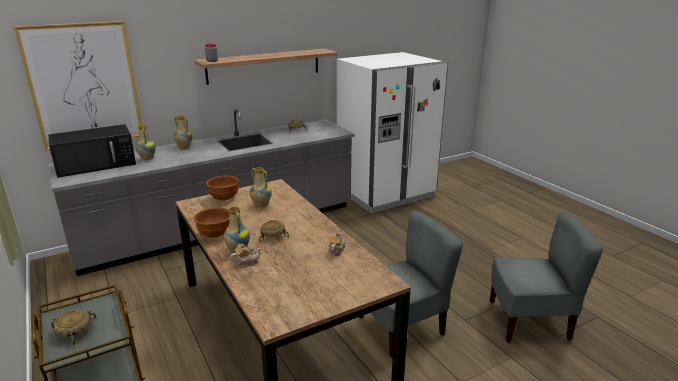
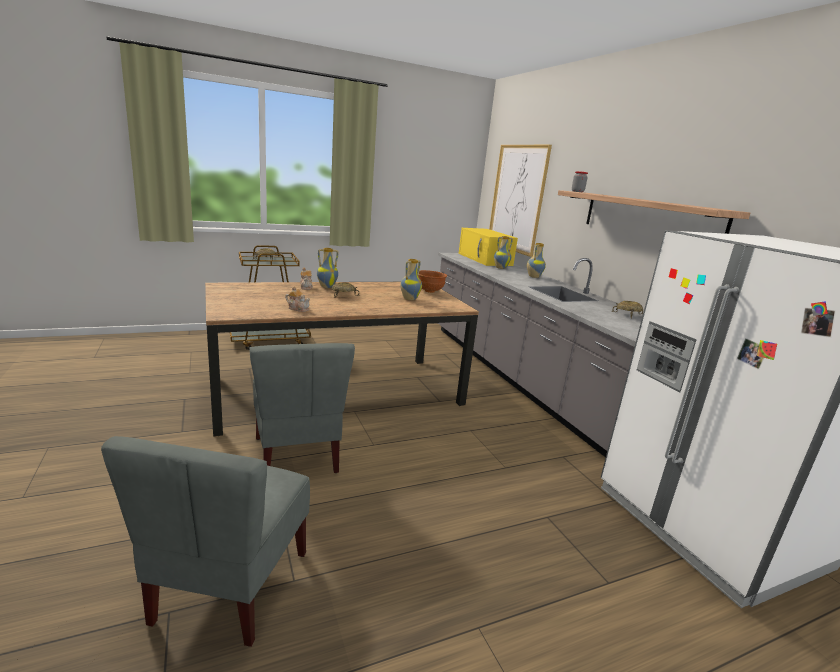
camera: 95 degrees right, 5 degrees down
(97, 164) = (485, 259): black microwave -> yellow microwave
(215, 234) = (359, 284): brown bowl -> none

